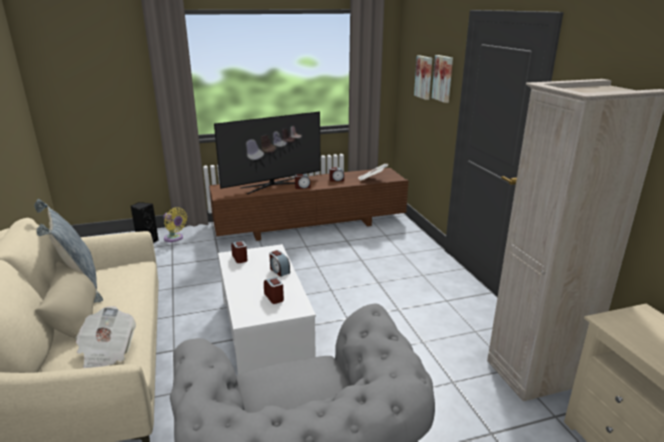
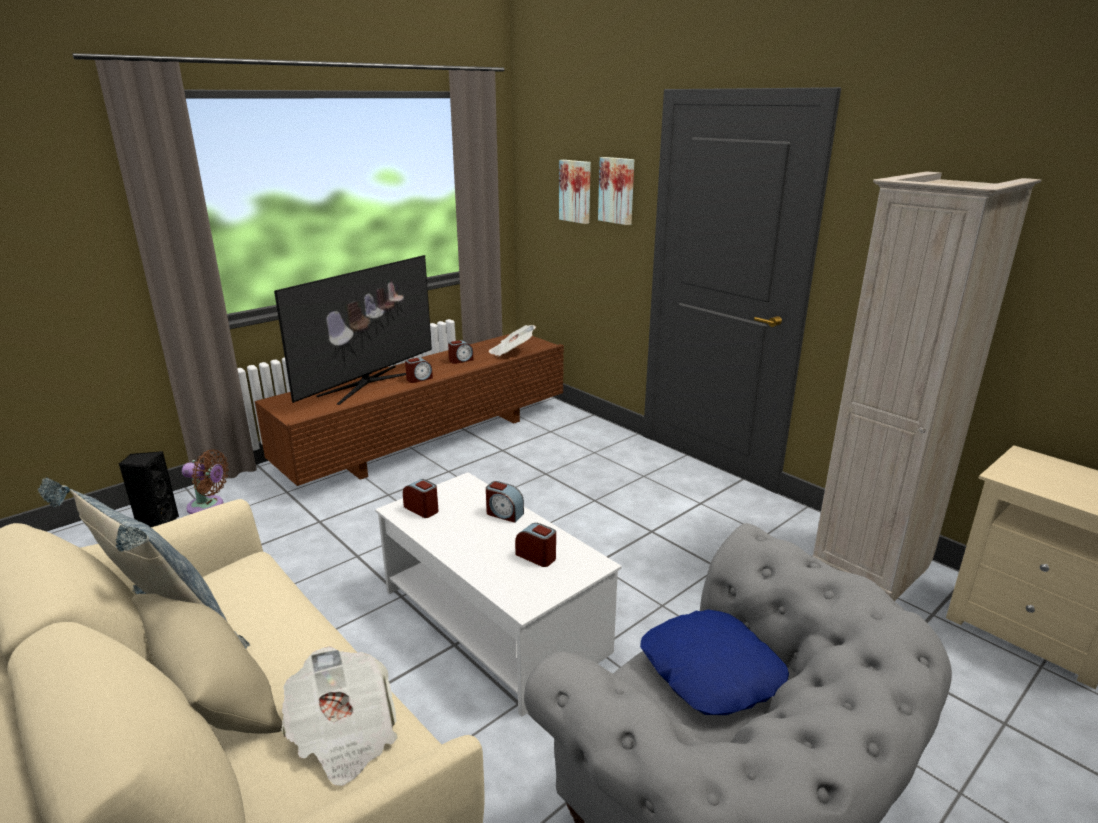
camera: 25 degrees left, 0 degrees up
(175, 238) = (208, 506): yellow fan -> brown fan
(305, 383) = (710, 671): none -> blue pillow

